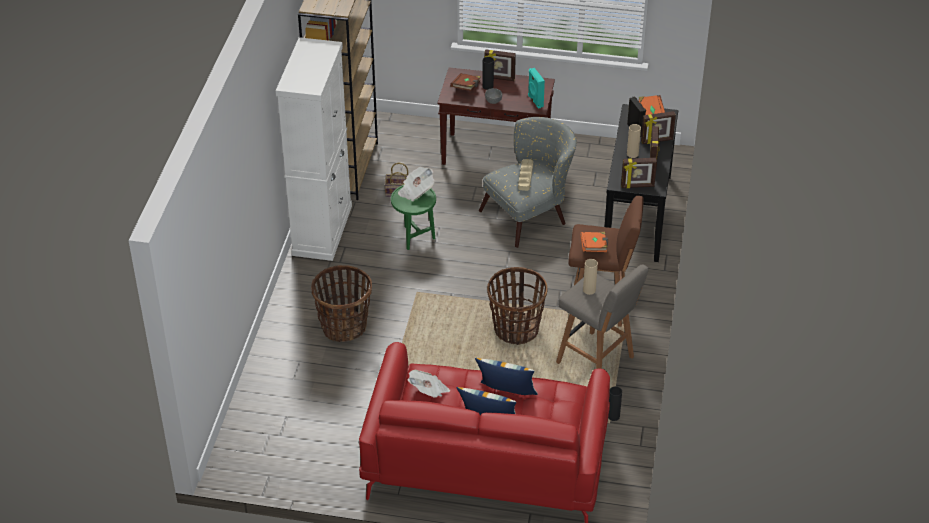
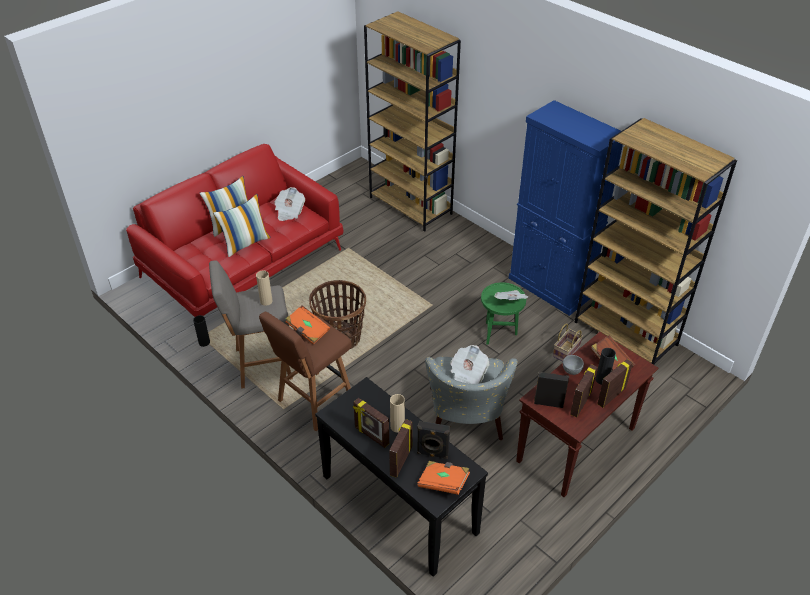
camera: 125 degrees right, 0 degrees up
(270, 382) = (411, 206): none -> brown bookcase
(322, 230) = (550, 287): white cabinet -> blue cabinet
(344, 327) = (430, 255): basket -> none
(525, 176) = (467, 374): beige tray -> newspaper
(535, 101) = (548, 402): turquoise speaker -> black speaker
(637, 186) = (349, 401): picture frame -> picture frame (580, 403)

